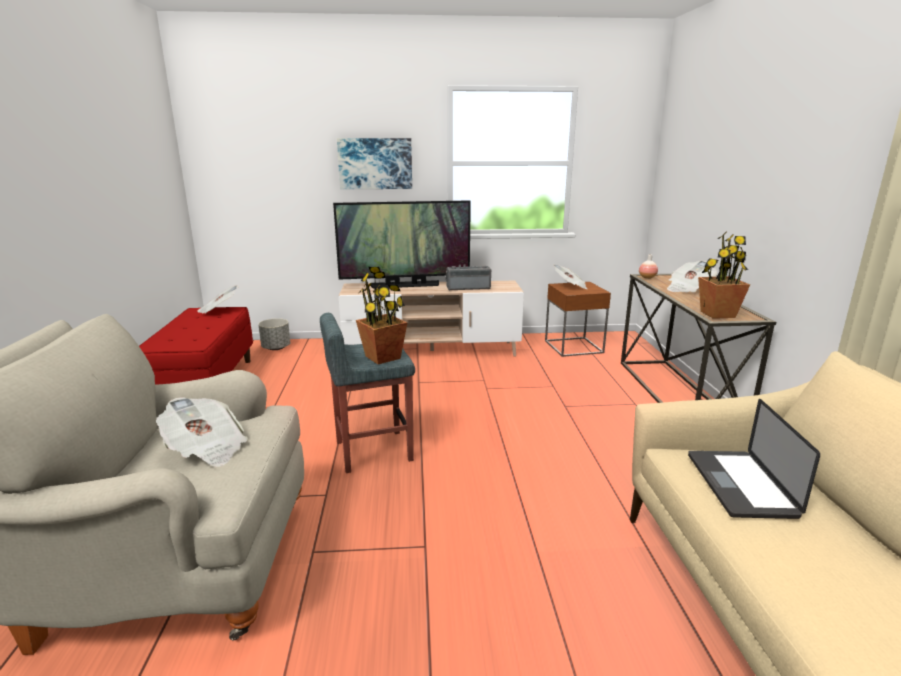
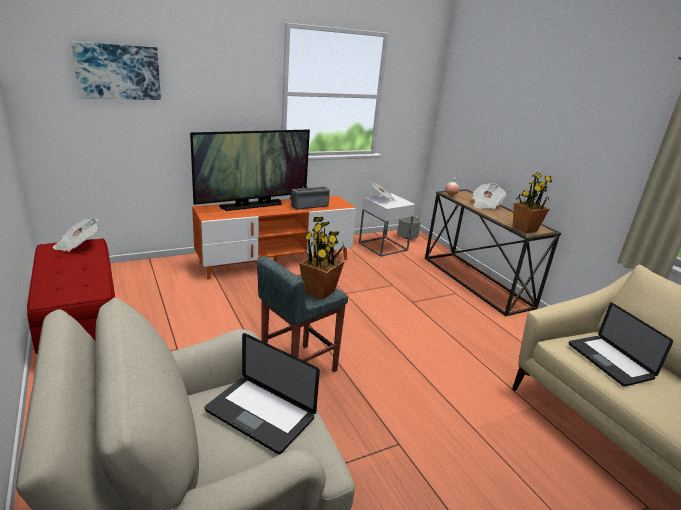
camera: 25 degrees left, 5 degrees up
(206, 449) = (260, 414): newspaper -> laptop
(276, 348) = (124, 272): grey planter -> grey planter (407, 237)
(375, 163) = (218, 91): picture -> picture (118, 71)
(432, 351) = (275, 261): beige tv stand -> orange tv stand
(573, 347) = (383, 246): brown side table -> white side table

